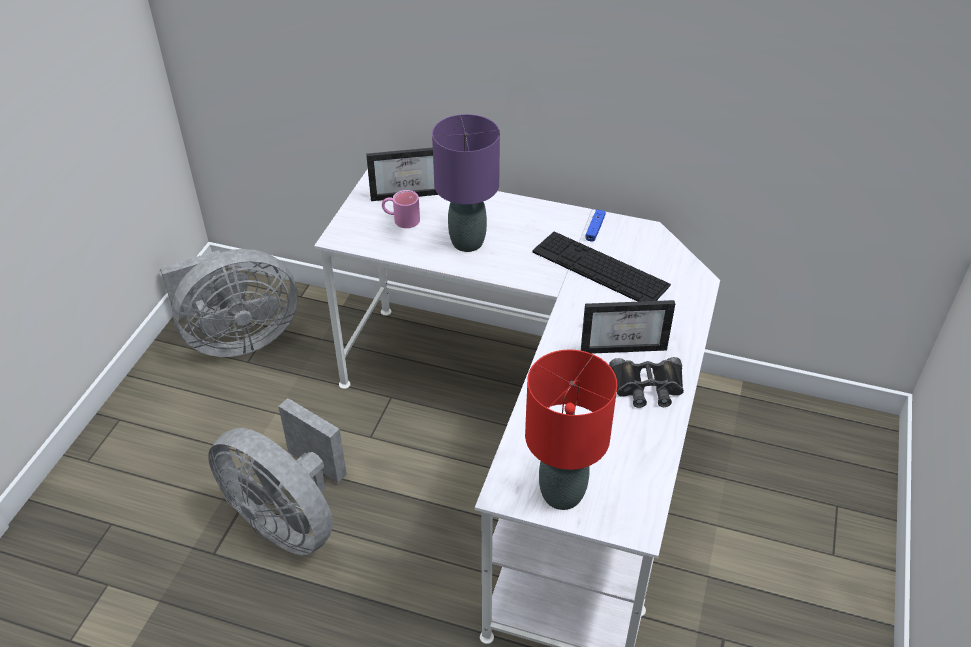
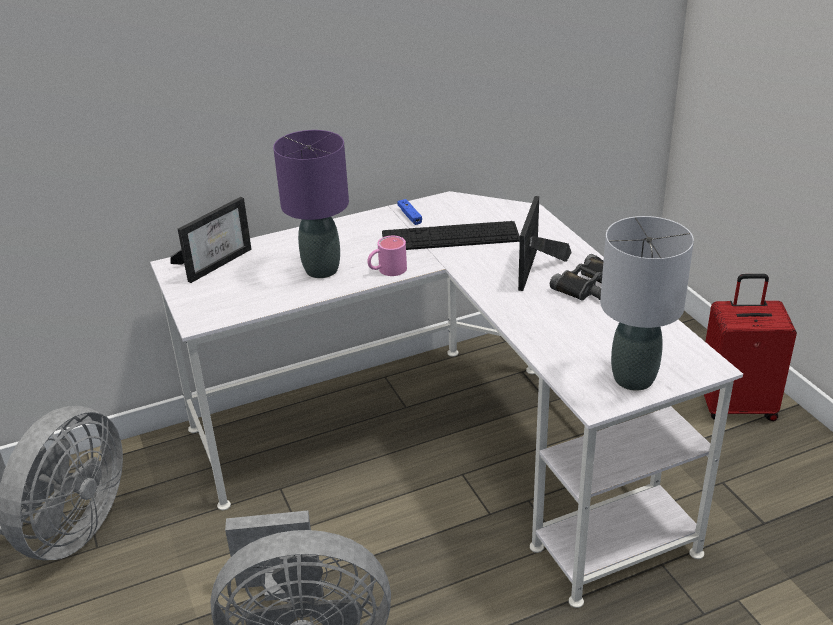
camera: 40 degrees left, 10 degrees down
(401, 219) = (238, 282): pink mug -> pink mug (387, 270)
(562, 493) = (632, 378): red table lamp -> grey table lamp
(624, 344) = (536, 271): picture frame -> picture frame turned 150 degrees clockwise
(828, 584) = (737, 406): none -> red suitcase

